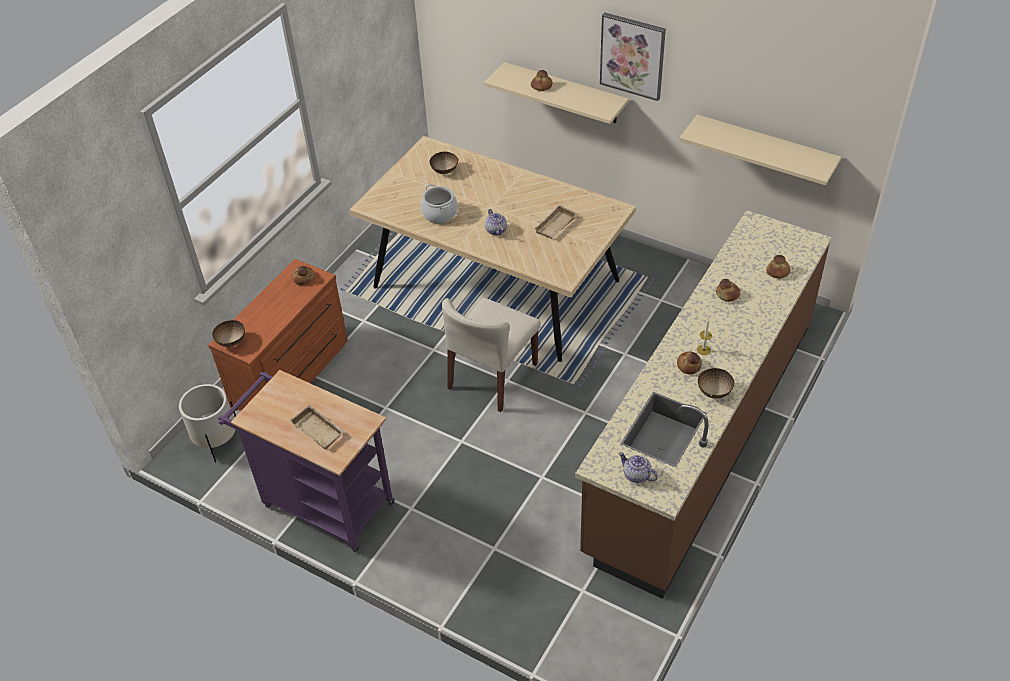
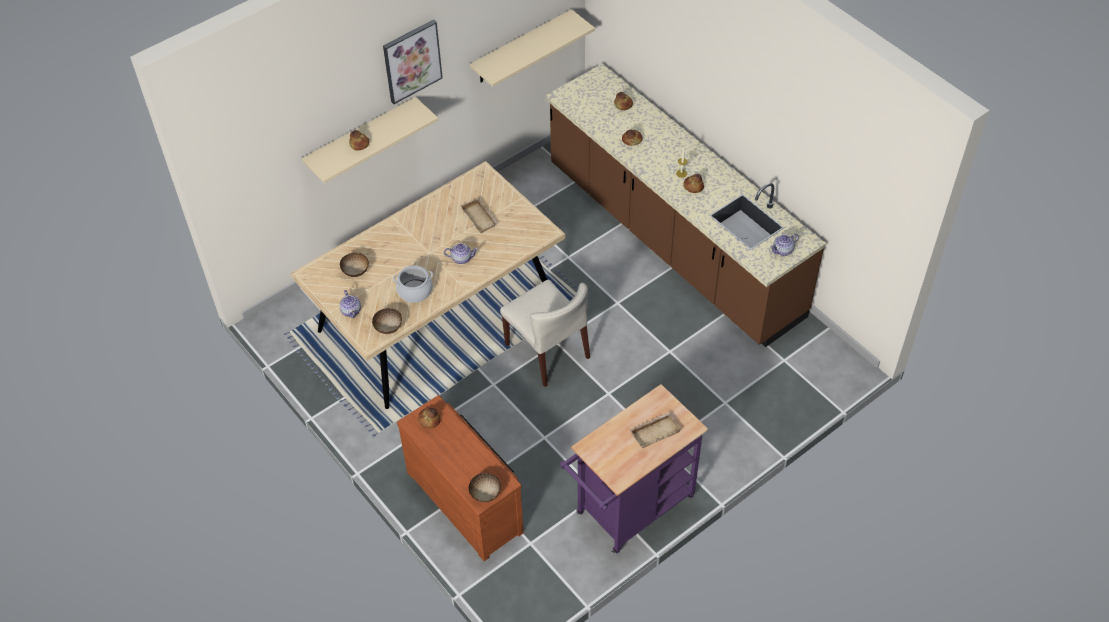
camera: 70 degrees left, 5 degrees up
(216, 441) = (520, 580): white planter -> none
(397, 183) = (351, 311): none -> teapot
(714, 391) = (724, 182): bowl -> bowl (388, 328)

